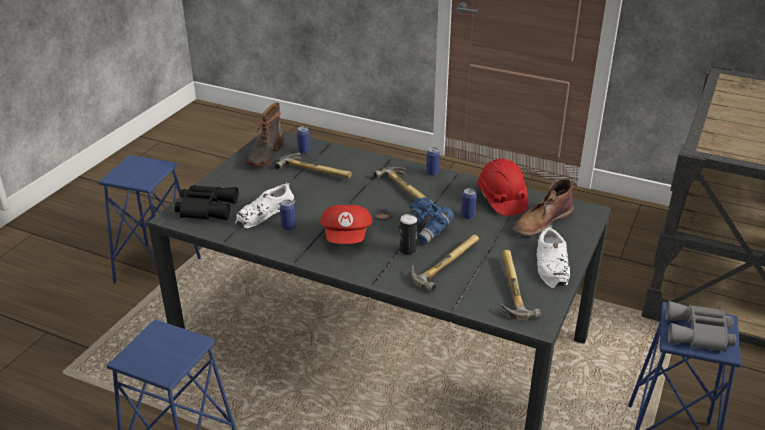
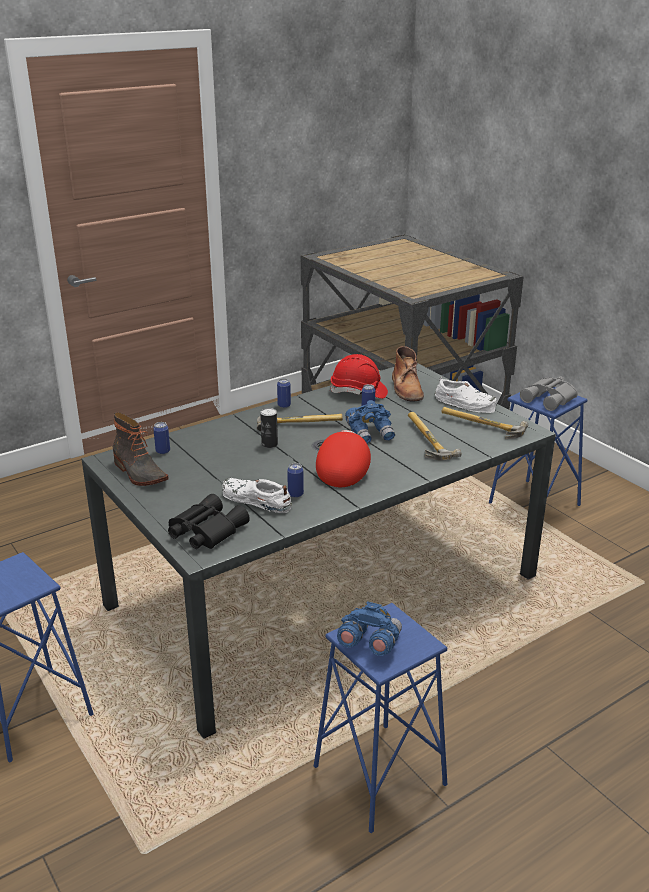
camera: 60 degrees left, 5 degrees down
(151, 344) = (369, 644): none -> blue binoculars
(265, 213) = (255, 500): white shoe -> white shoe turned 135 degrees clockwise
(316, 170) = (208, 454): hammer -> none
(347, 237) = (343, 470): red cap -> red cap turned 105 degrees counterclockwise
(408, 250) = (392, 450): can -> can (269, 444)

